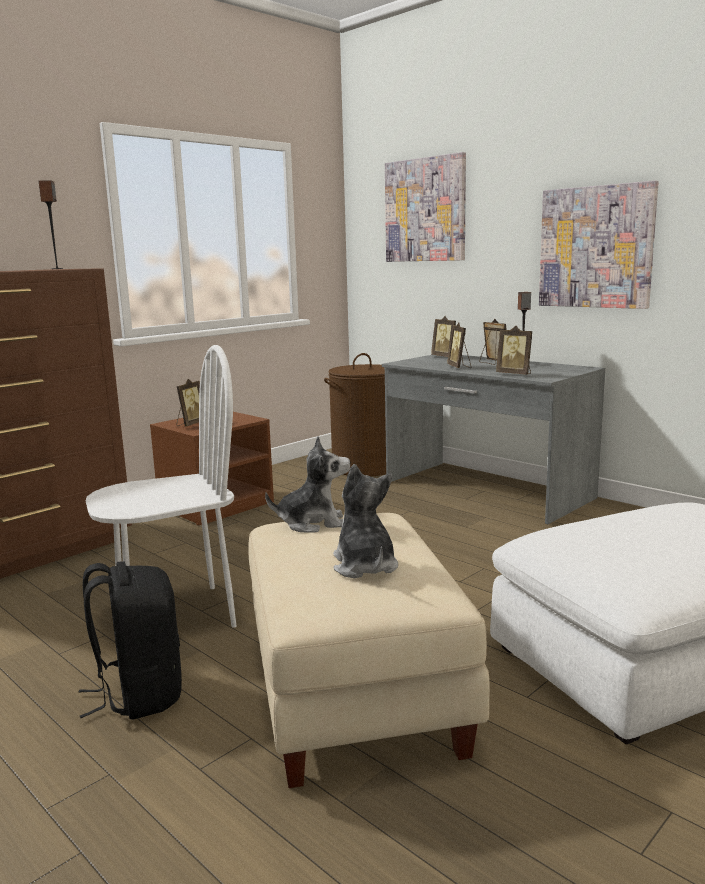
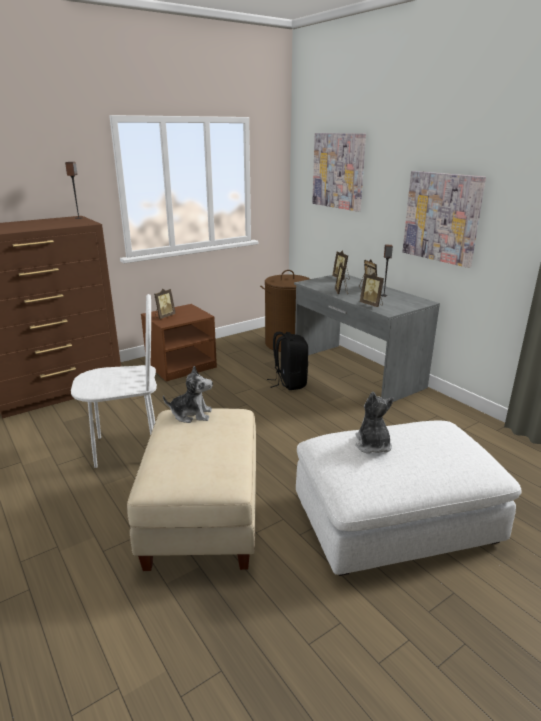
camera: 10 degrees right, 10 degrees up
(139, 694) = (89, 498): black backpack -> black backpack (289, 383)
(364, 566) = (199, 455): plush toy -> plush toy (372, 445)

